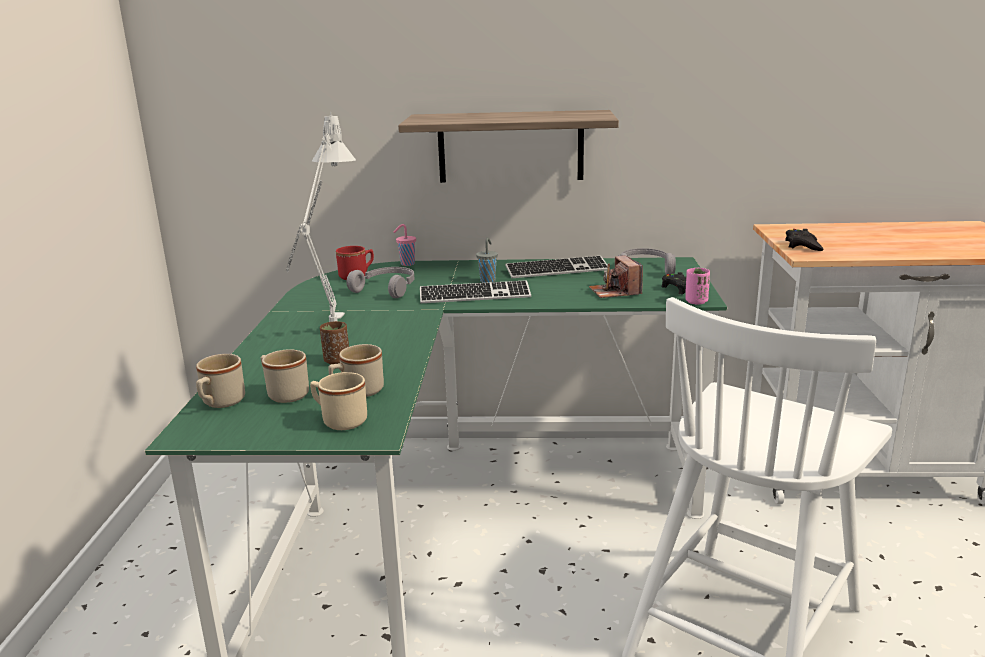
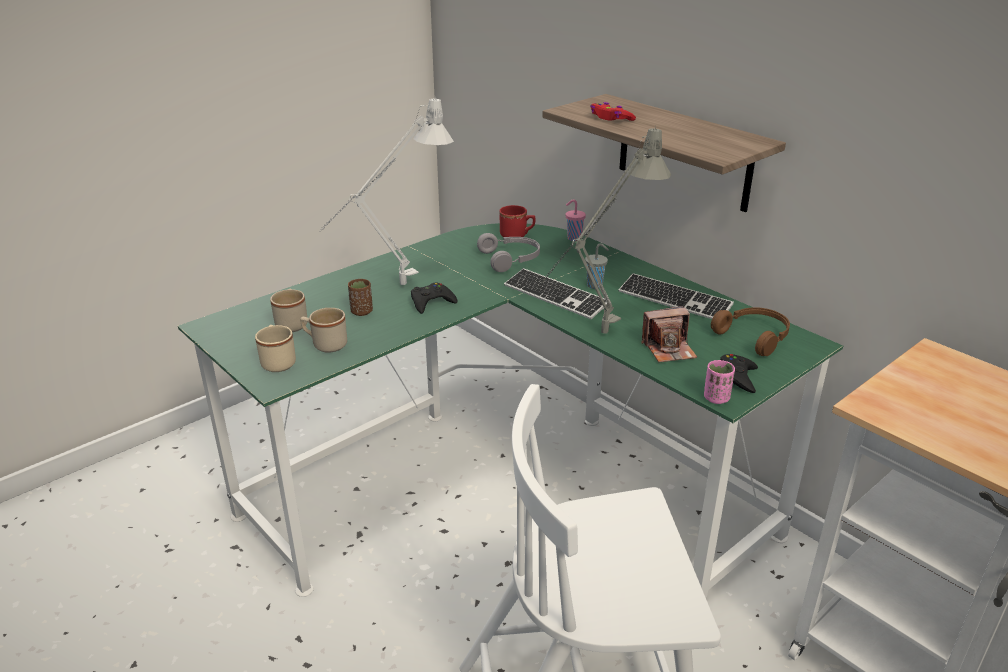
camera: 45 degrees right, 10 degrees up
(220, 403) = (255, 312): beige mug -> none
(466, 119) = (610, 118): none -> red game controller
(560, 304) = (597, 338): none -> grey table lamp
(615, 292) = (669, 349): camera -> camera turned 135 degrees counterclockwise
(644, 269) = (755, 336): grey headphones -> brown headphones
(802, 245) = (900, 392): black game controller -> black game controller (431, 302)

